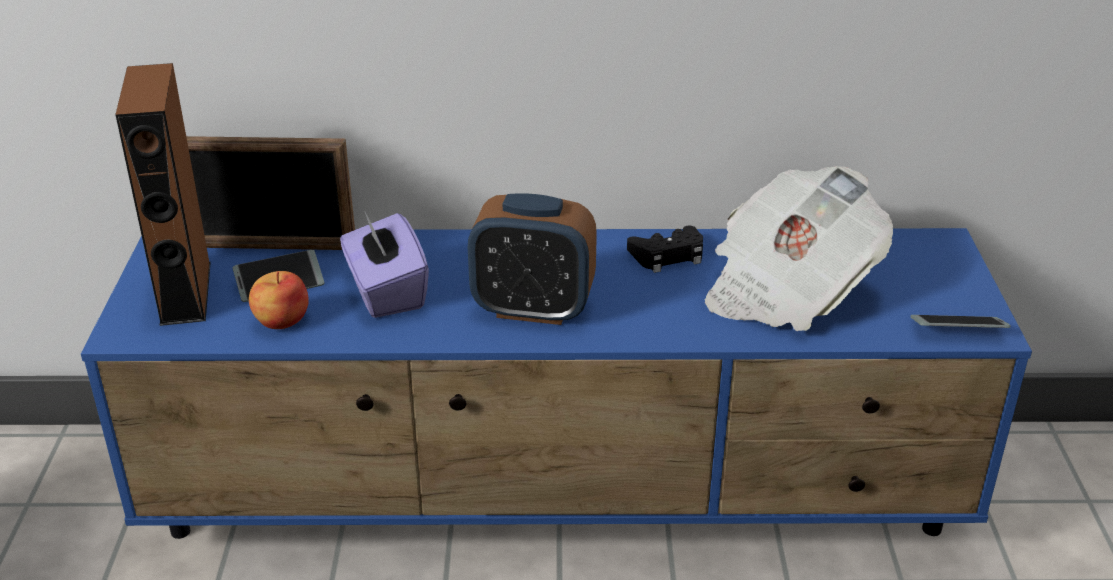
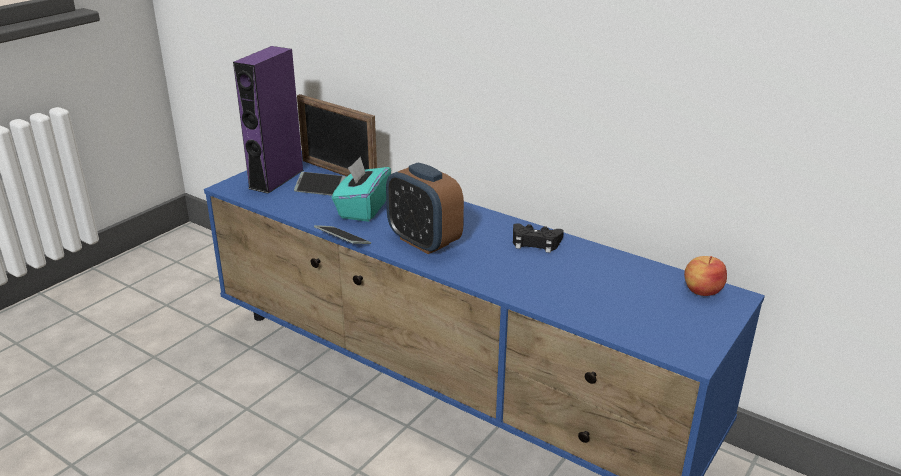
camera: 35 degrees right, 5 degrees down
(186, 292) = (276, 179): brown speaker -> purple speaker
(281, 320) = (299, 204): apple -> apple (702, 290)
(386, 292) = (363, 209): purple tissue box -> turquoise tissue box
(787, 289) = (585, 284): newspaper -> none
(957, 330) = (670, 347): phone -> phone (342, 240)

